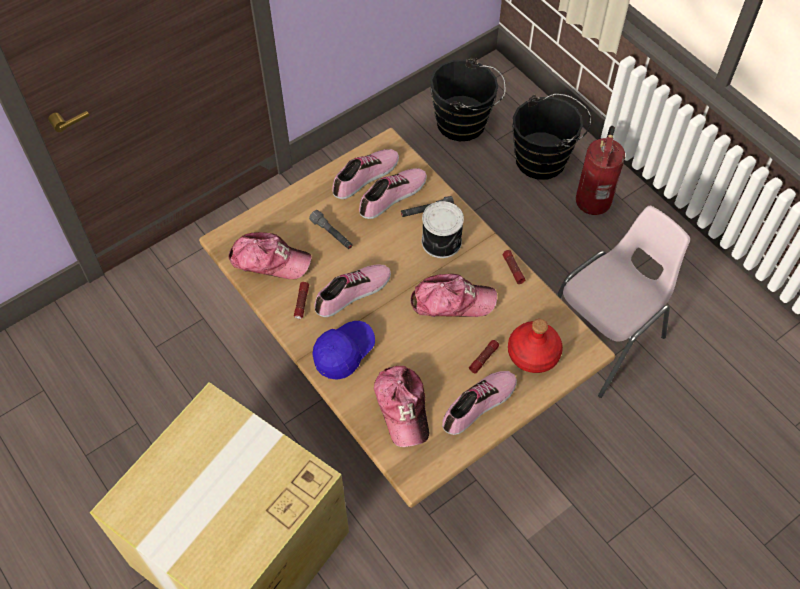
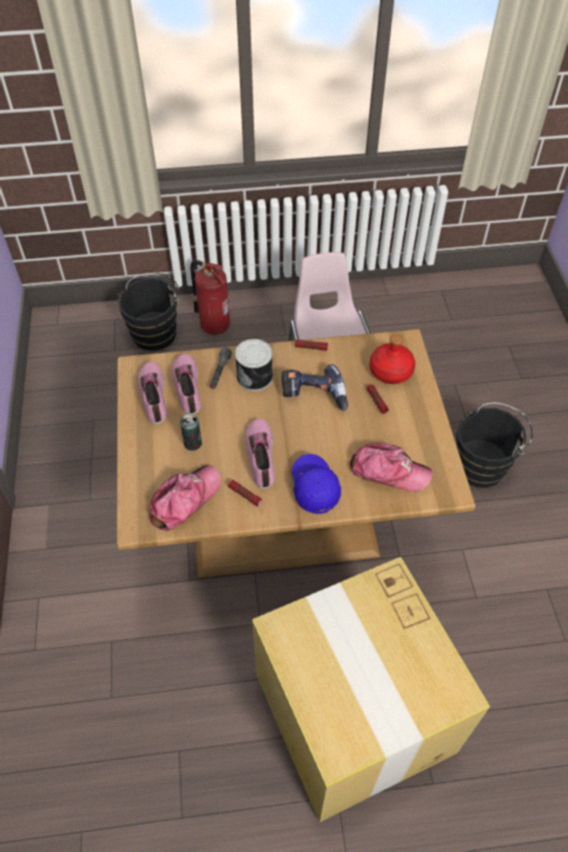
camera: 60 degrees left, 5 degrees down
(332, 234) = (192, 443): grey flashlight -> can
(452, 301) = (314, 396): cap -> power drill
(465, 124) = (82, 360): black bucket -> black bucket (482, 464)
(479, 405) = (415, 422): shoe -> none

